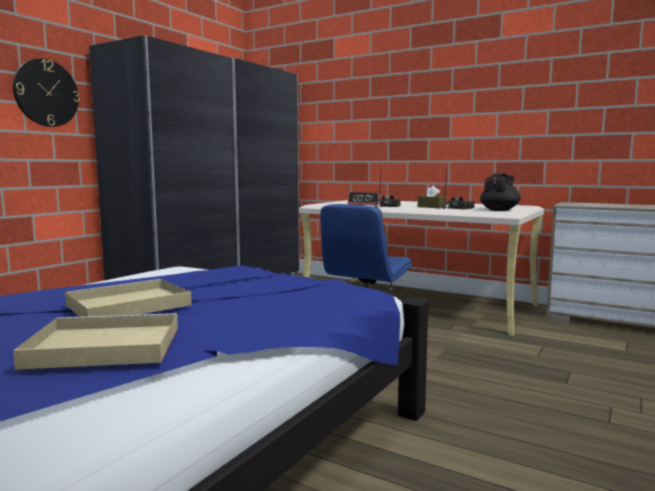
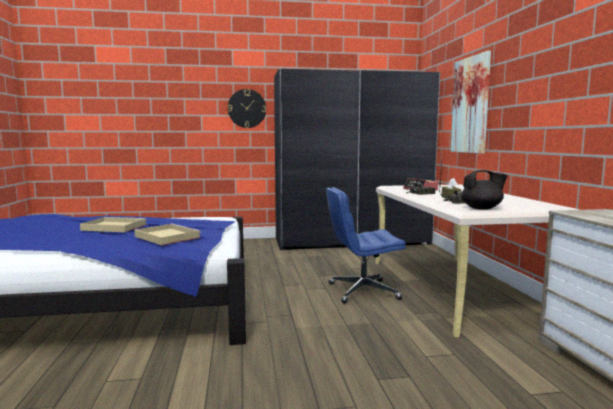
camera: 50 degrees right, 0 degrees up
(101, 347) = (50, 238): beige tray -> beige tray (166, 237)
(356, 114) = (470, 105): none -> picture

